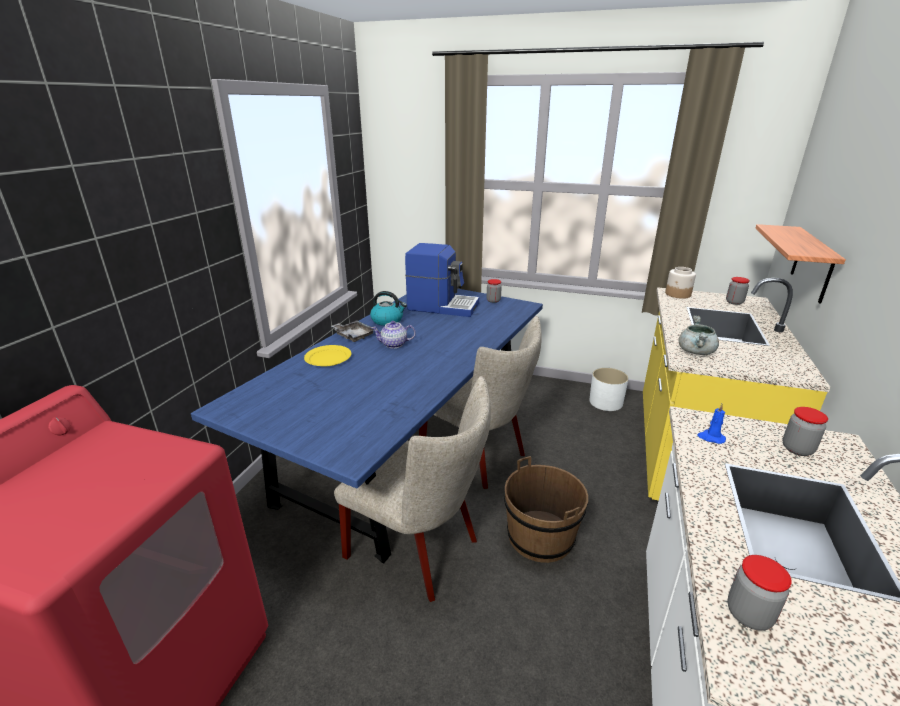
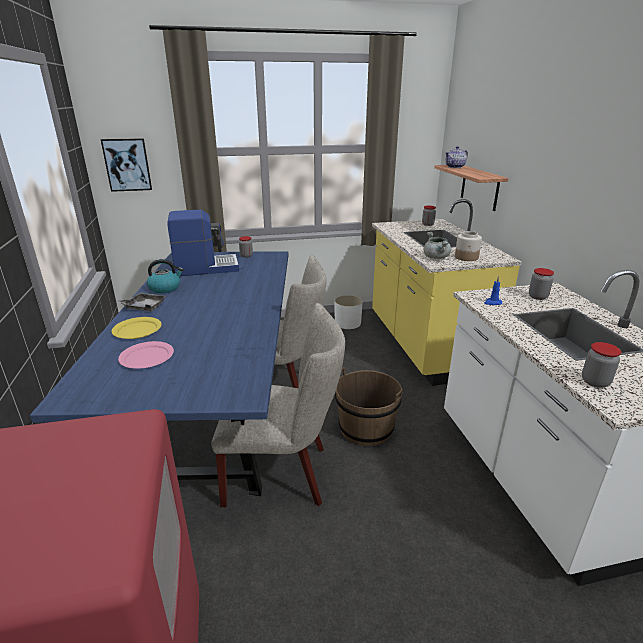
camera: 30 degrees left, 0 degrees up
(312, 387) = (147, 357): none -> pink plate
(394, 344) = (192, 305): teapot -> teapot (455, 167)
(400, 191) = (127, 165): none -> picture
(678, 294) = (390, 225): jar -> jar (466, 257)

